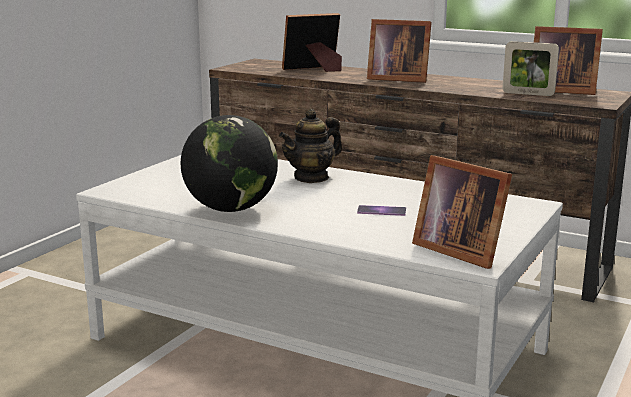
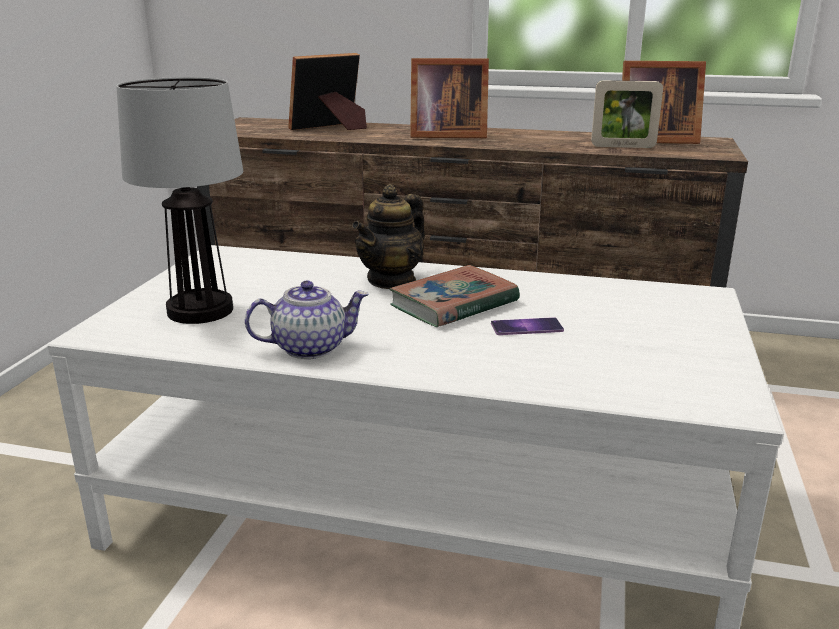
camera: 15 degrees left, 5 degrees up
(174, 184) = (200, 311): none -> table lamp
(230, 209) = (310, 348): globe -> teapot
(343, 194) = (454, 304): none -> book
(459, 250) = (687, 386): picture frame -> none

